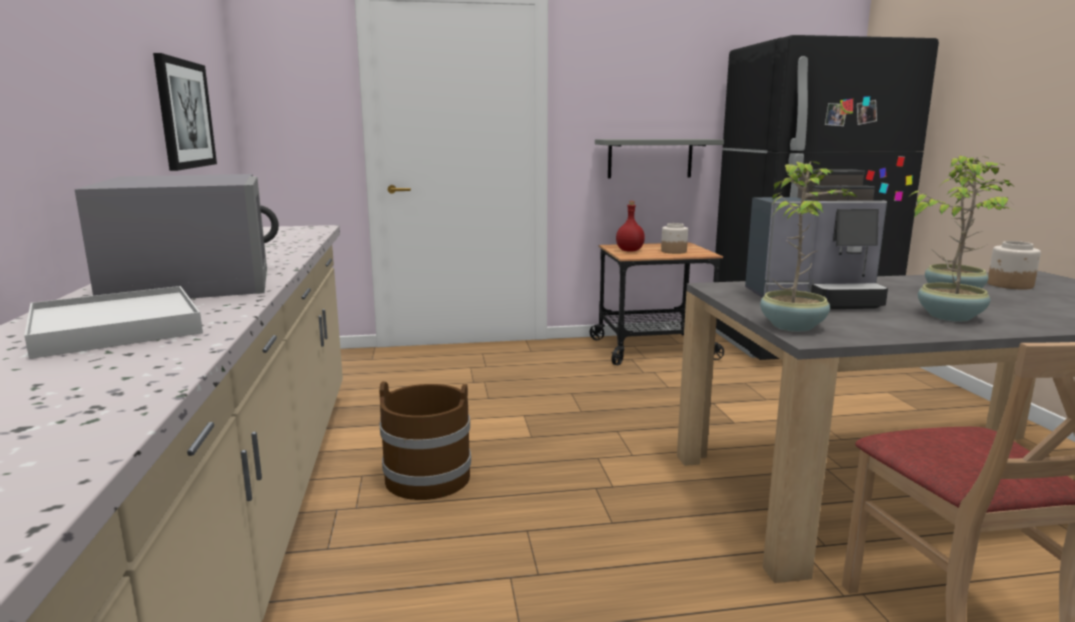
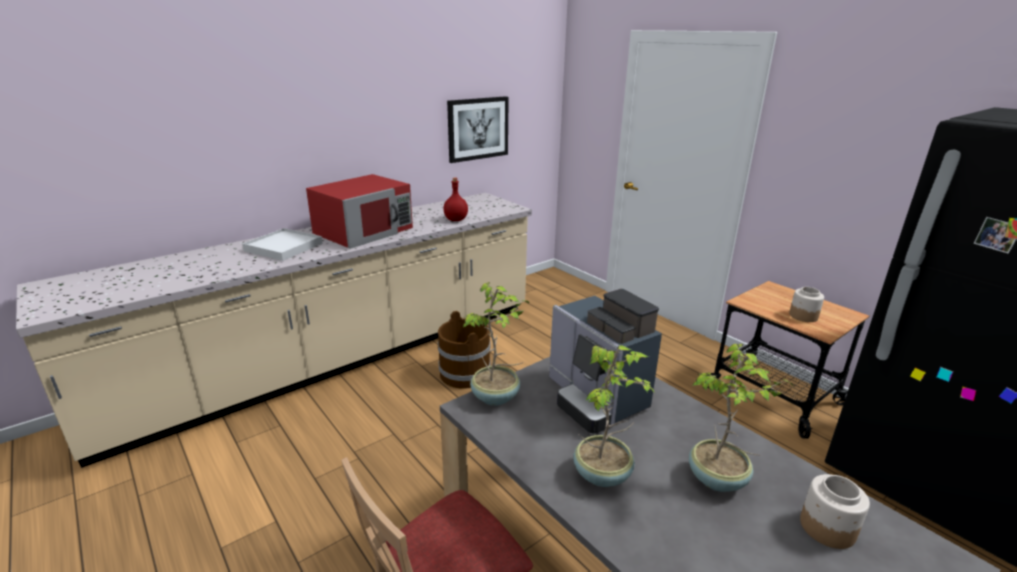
camera: 60 degrees right, 10 degrees up
(193, 280) = (364, 230): grey microwave -> red microwave
(630, 251) = (767, 298): red bottle -> red bottle (455, 220)
(650, 158) = (849, 214): grey shelf -> none

